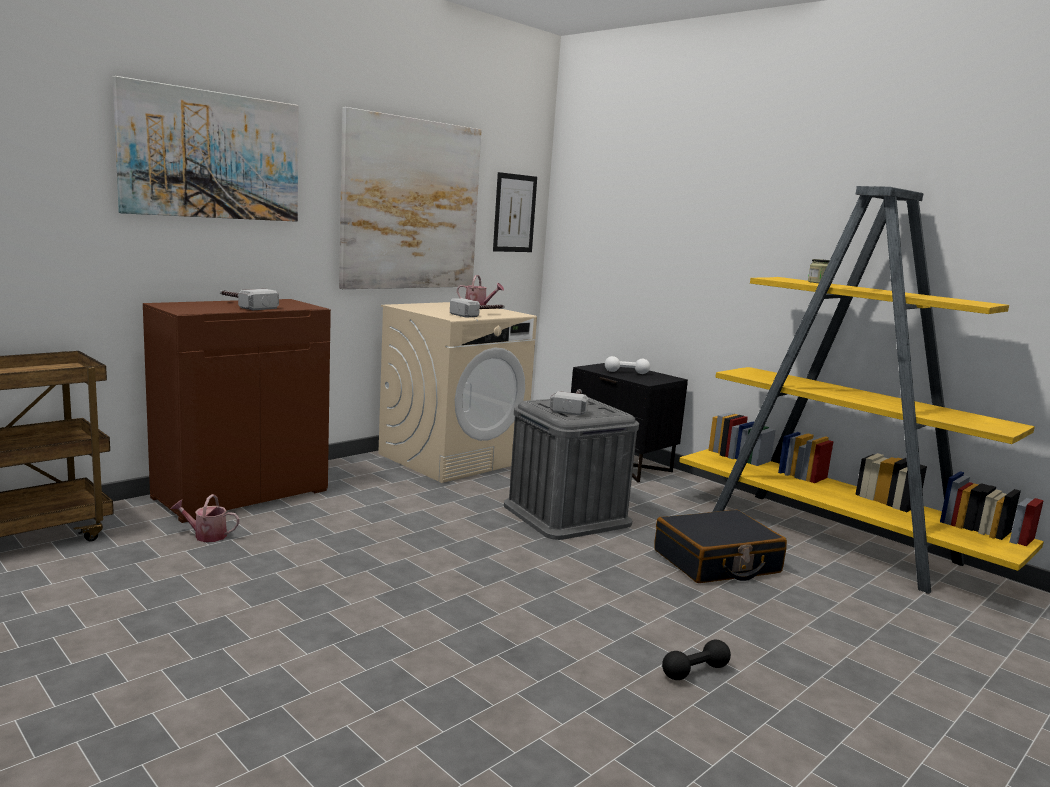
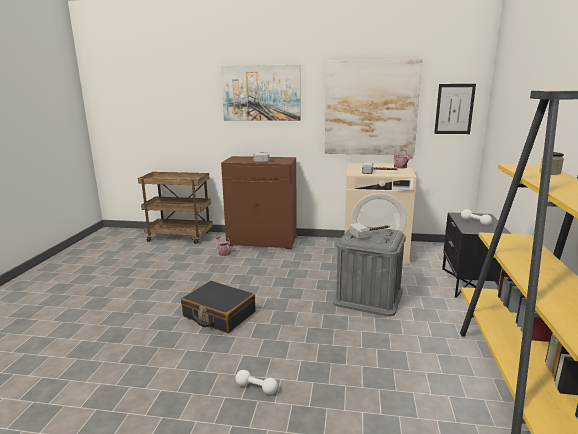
camera: 55 degrees right, 5 degrees up
(695, 671) = (256, 388): black dumbbell -> white dumbbell
(716, 562) = (393, 356): black suitcase -> black suitcase (219, 315)

